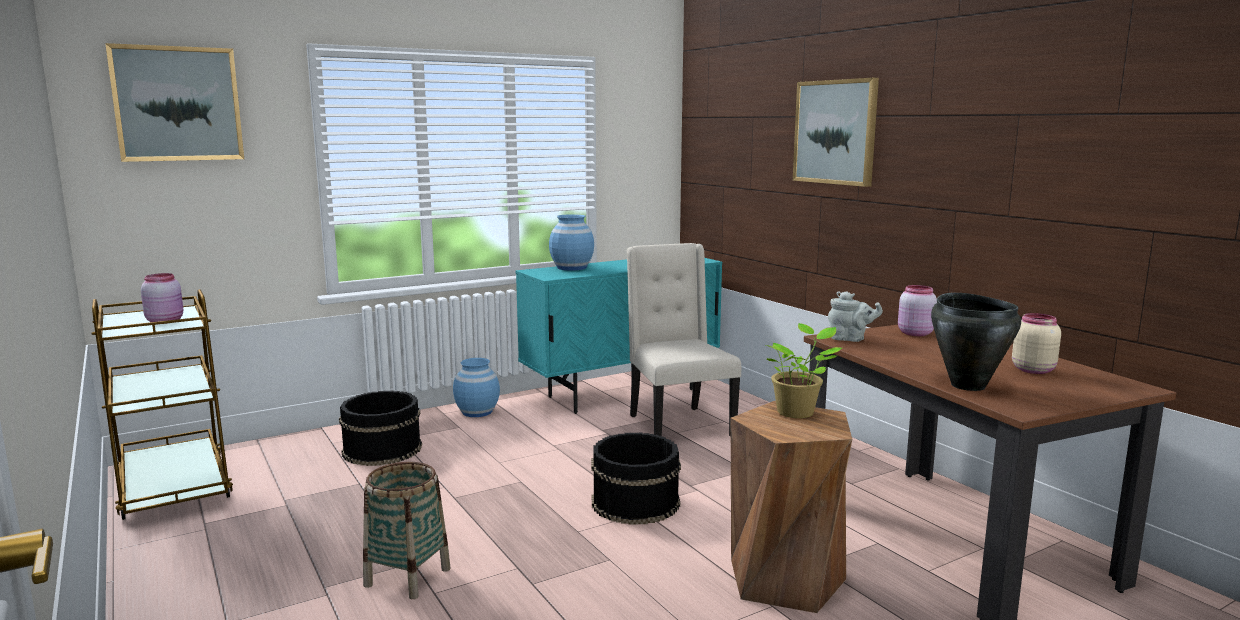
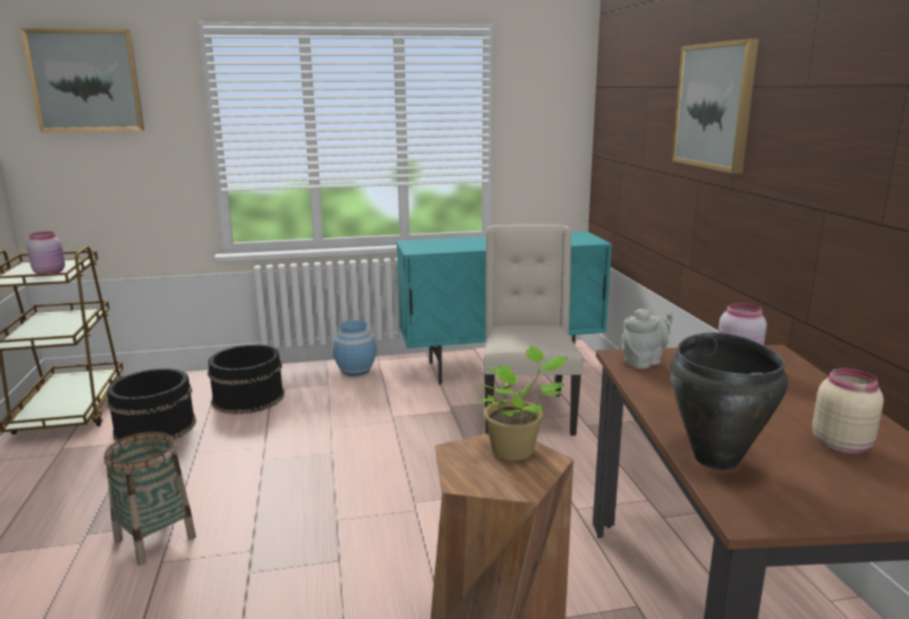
camera: 20 degrees right, 5 degrees up
(571, 267) = (450, 241): blue vase -> none
(634, 502) = (415, 496): black bucket -> black bucket (154, 427)
(850, 339) = (644, 362): grey teapot -> grey teapot turned 75 degrees counterclockwise

